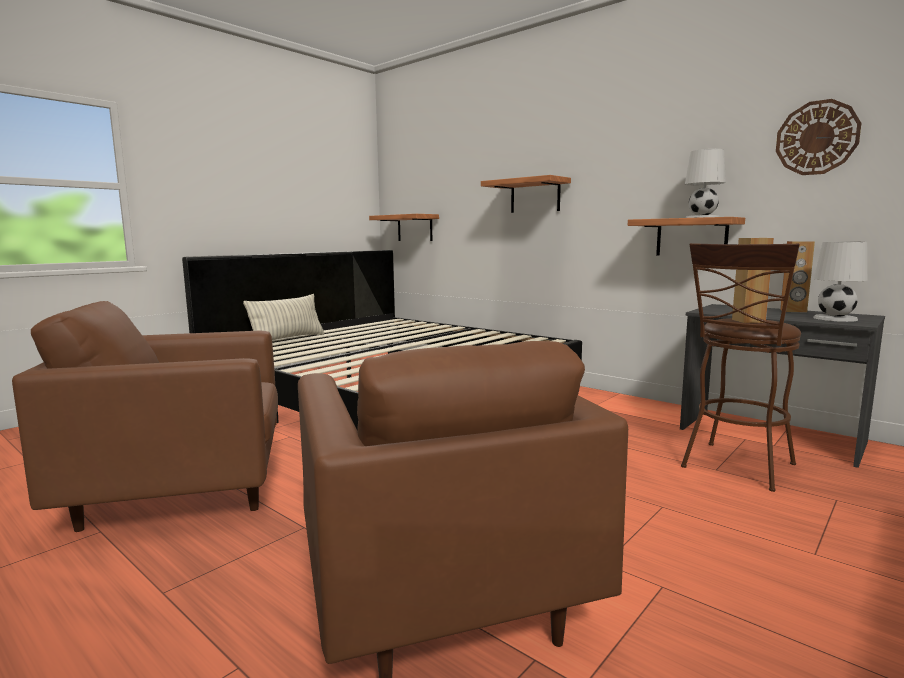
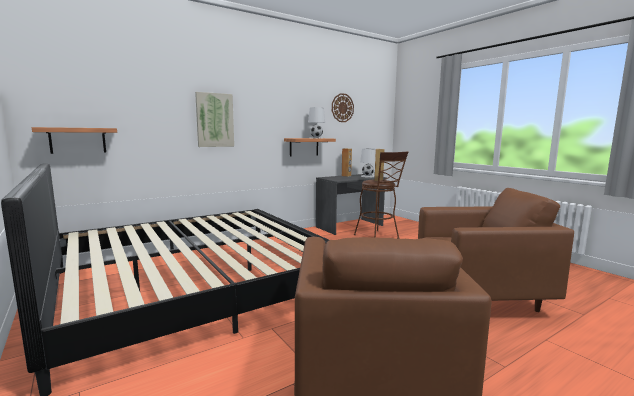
camera: 75 degrees left, 0 degrees up
(287, 339) = (91, 276): pillow -> none
(535, 196) = (215, 120): shelf -> picture

